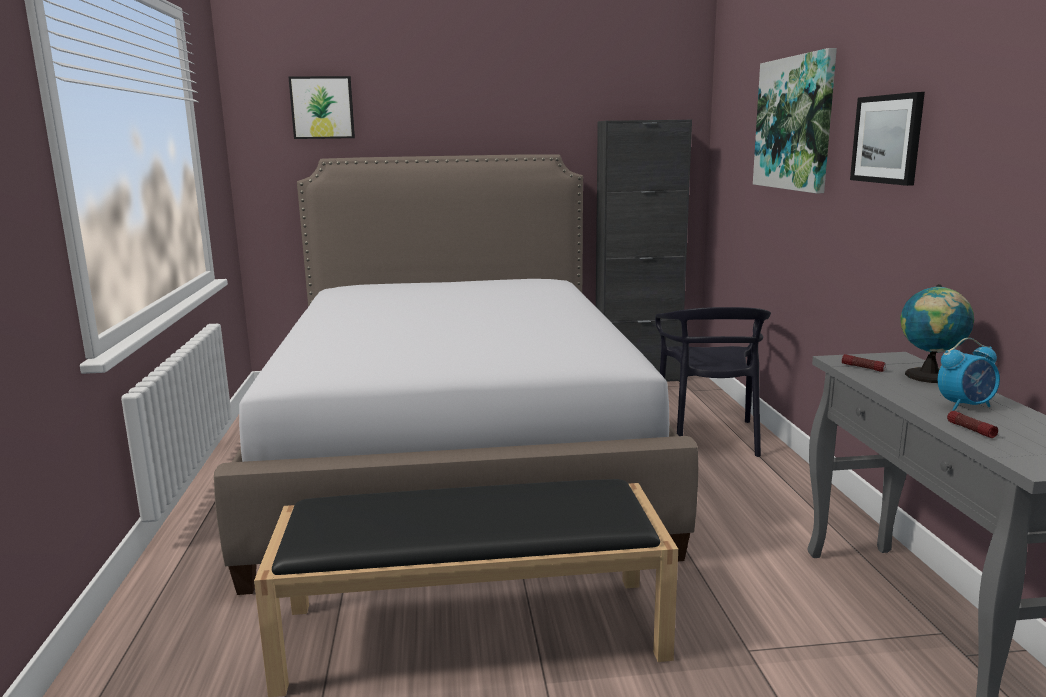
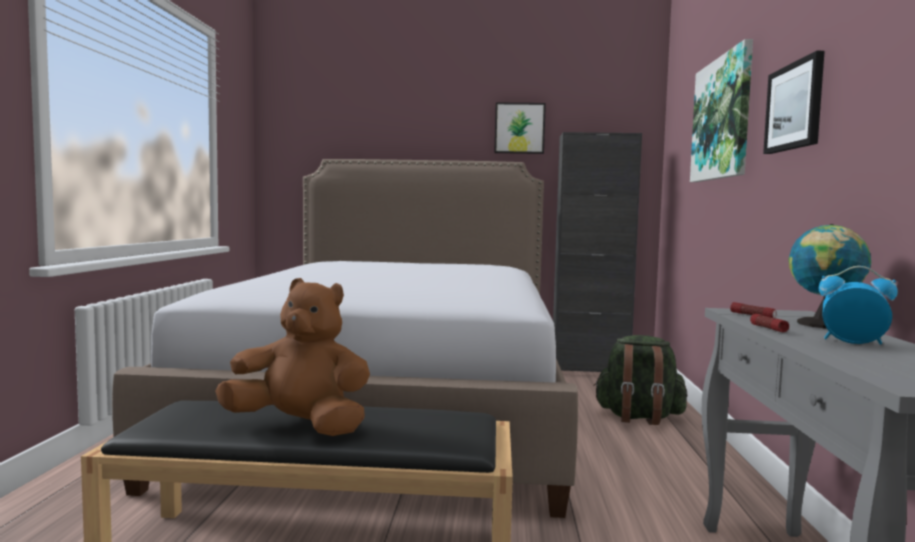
camera: 10 degrees right, 10 degrees down
(322, 108) = (330, 120): picture -> picture (519, 128)
(459, 520) = (300, 426): none -> brown plush toy
(709, 437) = (639, 417): black chair -> green backpack
(965, 406) = (852, 343): alarm clock -> alarm clock turned 150 degrees counterclockwise
(970, 430) = (844, 357): flashlight -> flashlight (768, 328)

